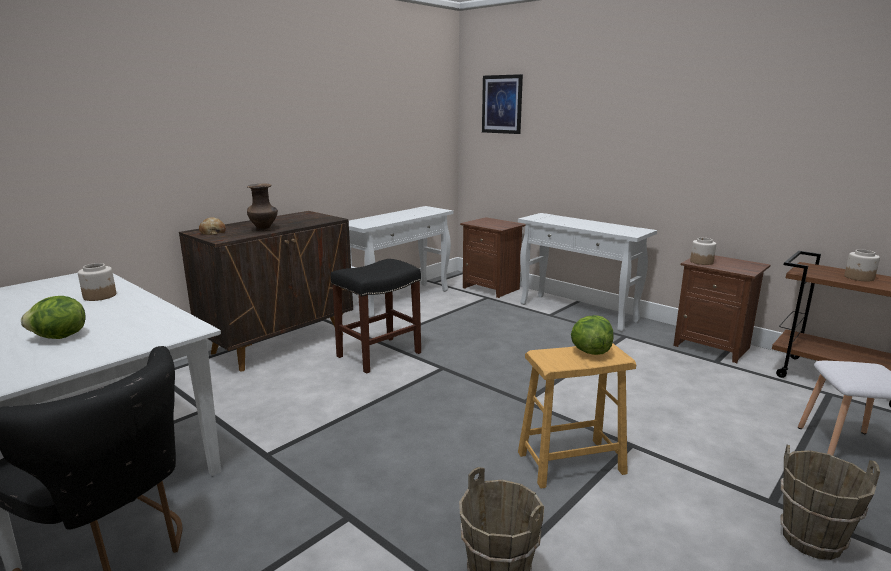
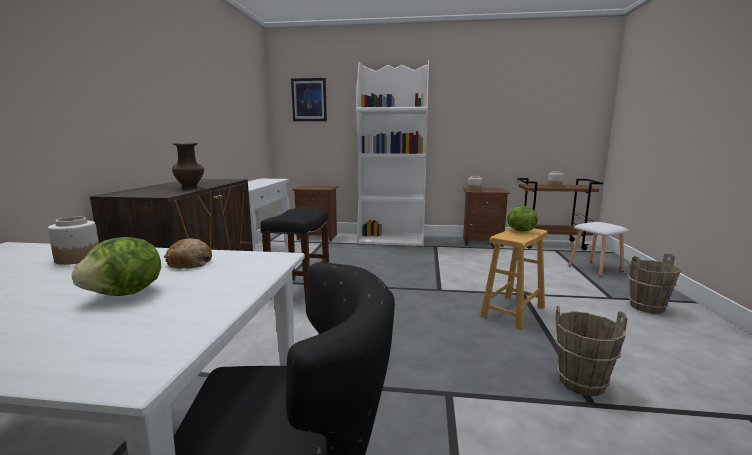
camera: 35 degrees left, 5 degrees down
(212, 232) = (136, 193): bread -> bread (189, 263)
(578, 312) = (392, 240): white console table -> white bookcase

